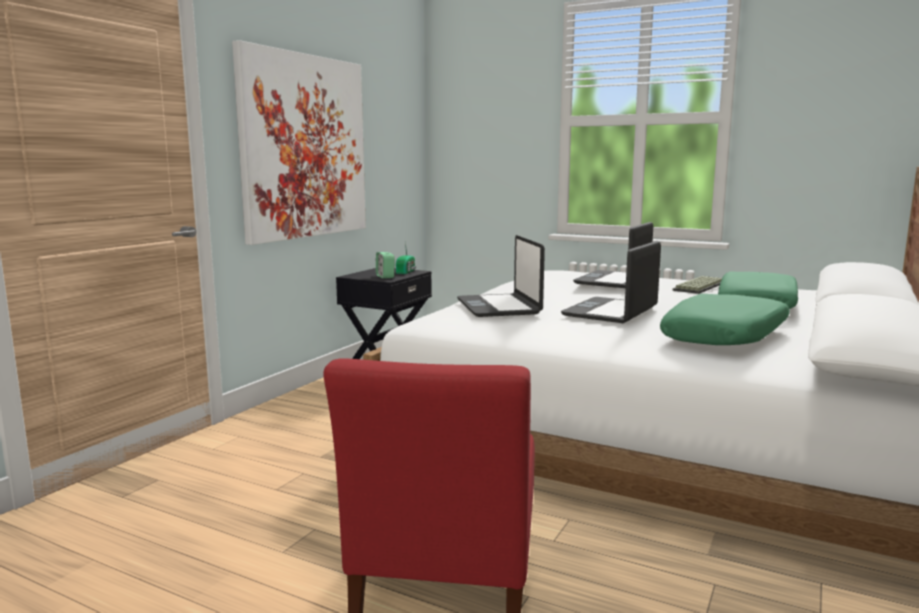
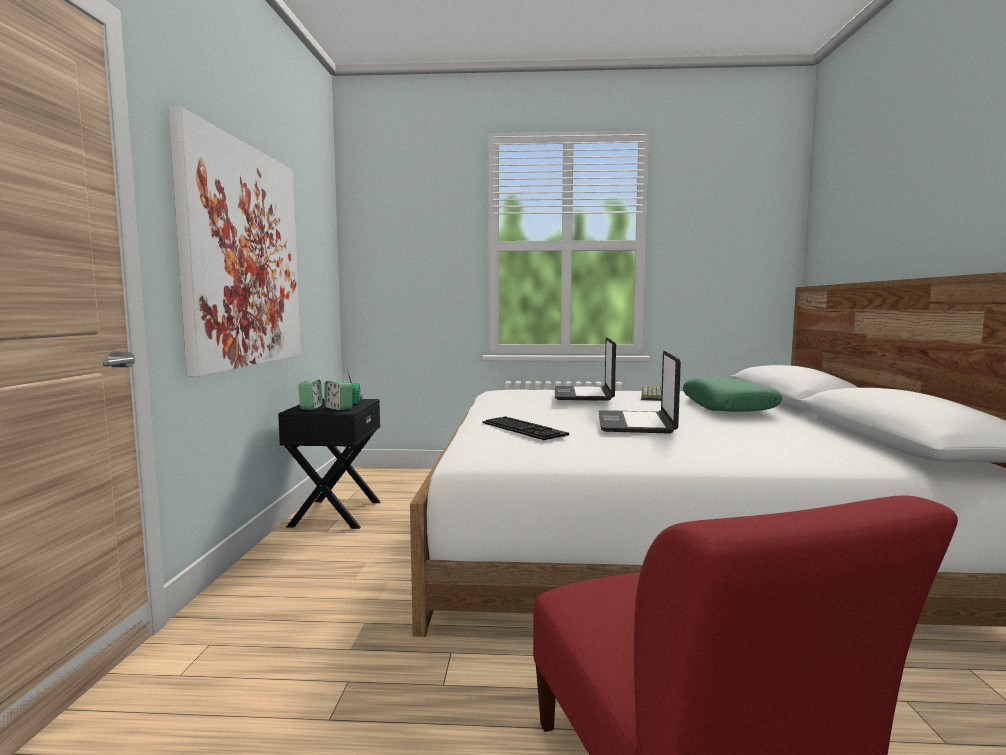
camera: 25 degrees left, 5 degrees down
(365, 274) = (311, 407): none -> alarm clock
(499, 307) = (525, 429): laptop -> keyboard
(726, 337) = (772, 437): green pillow -> none

